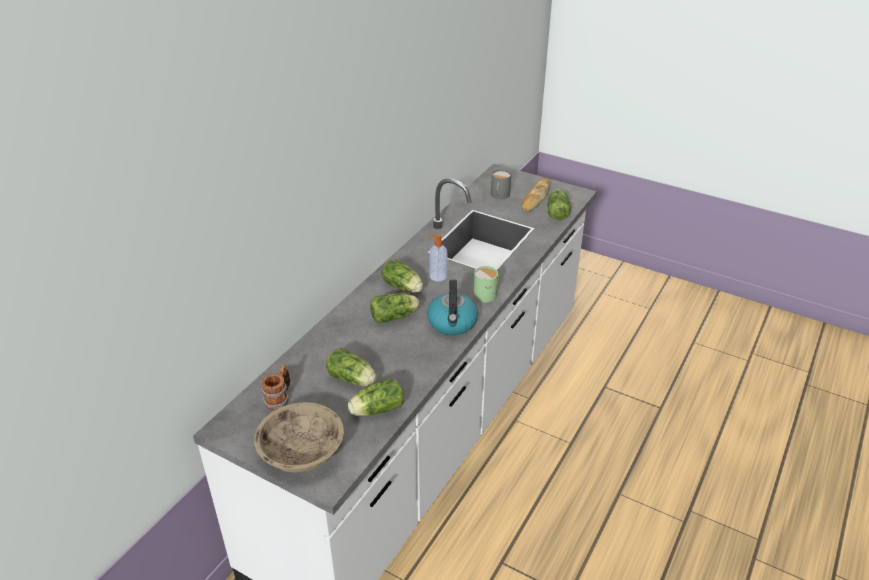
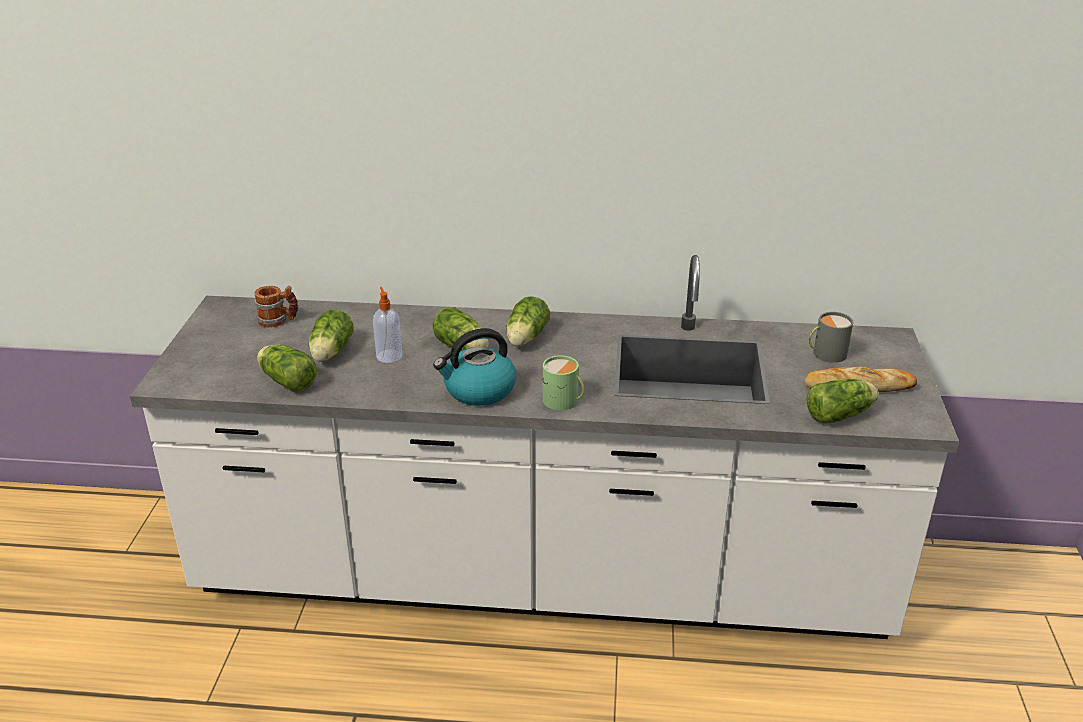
camera: 65 degrees right, 5 degrees down
(301, 453) = (201, 356): beige bowl -> none
(437, 276) = (571, 355): soap dispenser -> soap dispenser (389, 356)

